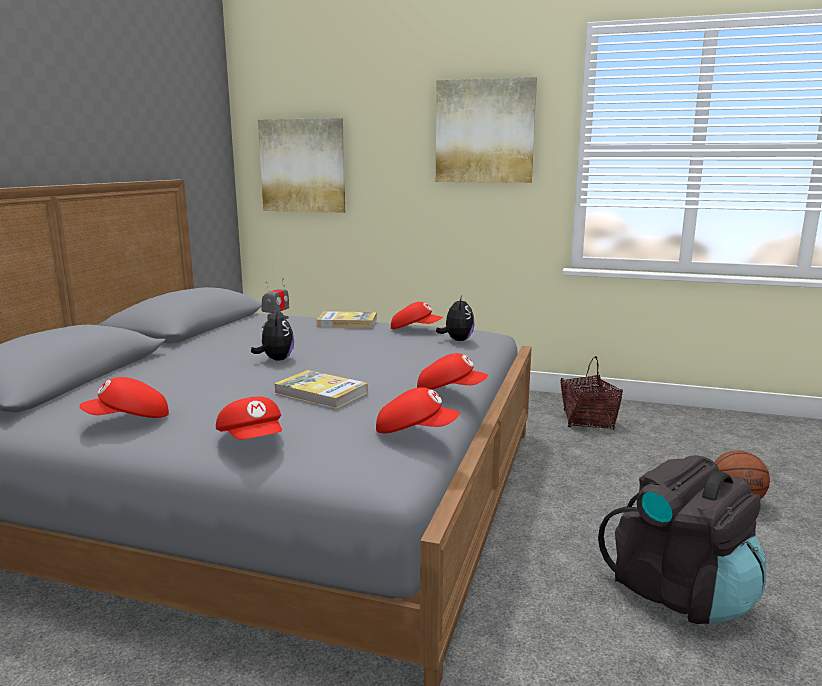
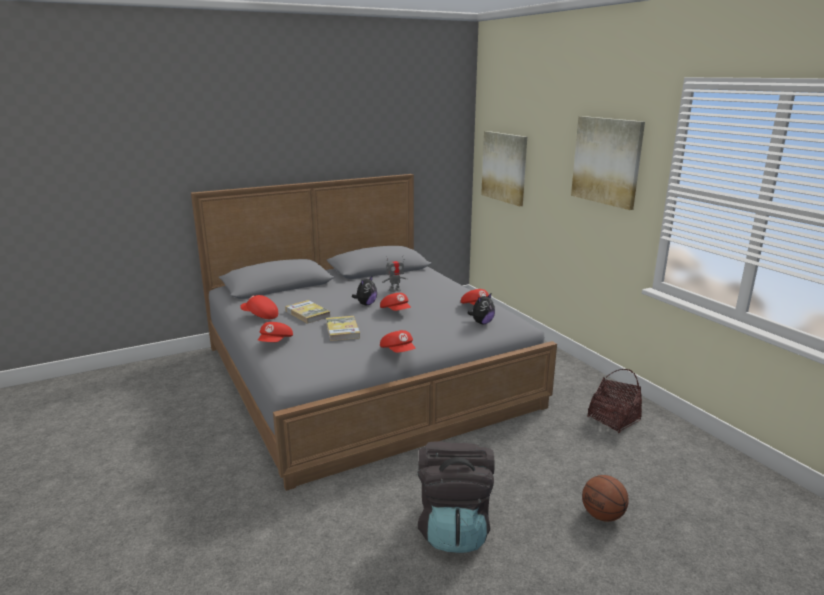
camera: 45 degrees right, 5 degrees up
(347, 323) = (451, 290): book -> book (307, 314)
(415, 431) = (335, 365): red cap -> red cap (396, 311)

